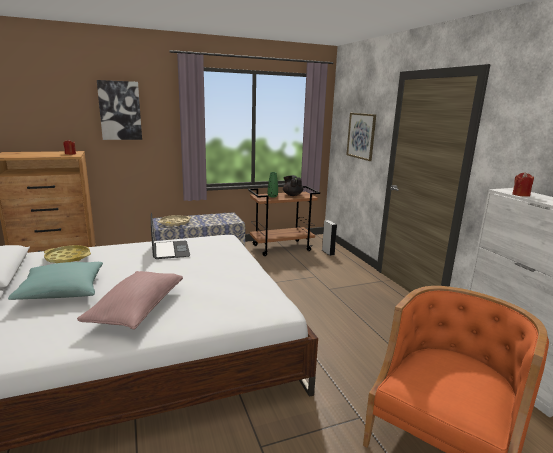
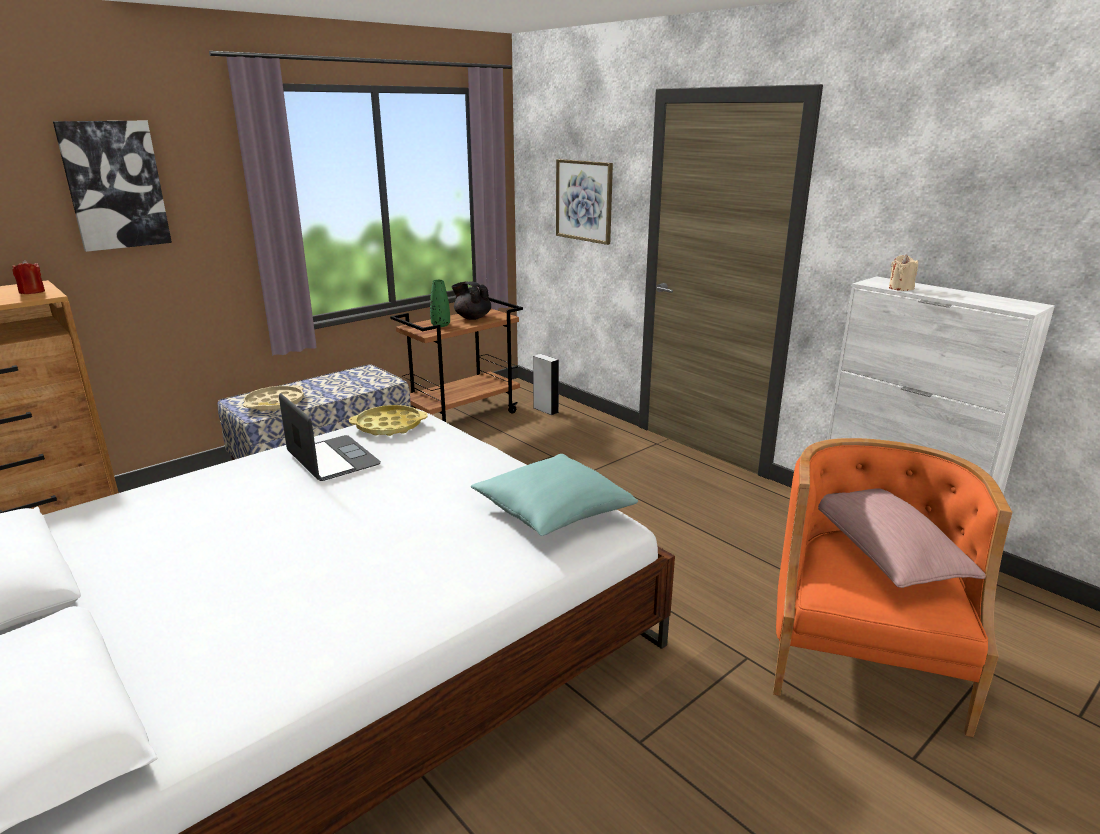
camera: 20 degrees left, 5 degrees up
(62, 291) = (195, 581): turquoise pillow -> turquoise pillow (552, 512)
(68, 258) = (138, 513): yellow tray -> yellow tray (389, 426)
(137, 310) = (377, 580): pink pillow -> pink pillow (882, 554)
(520, 195) = (900, 288): red candle -> beige candle

